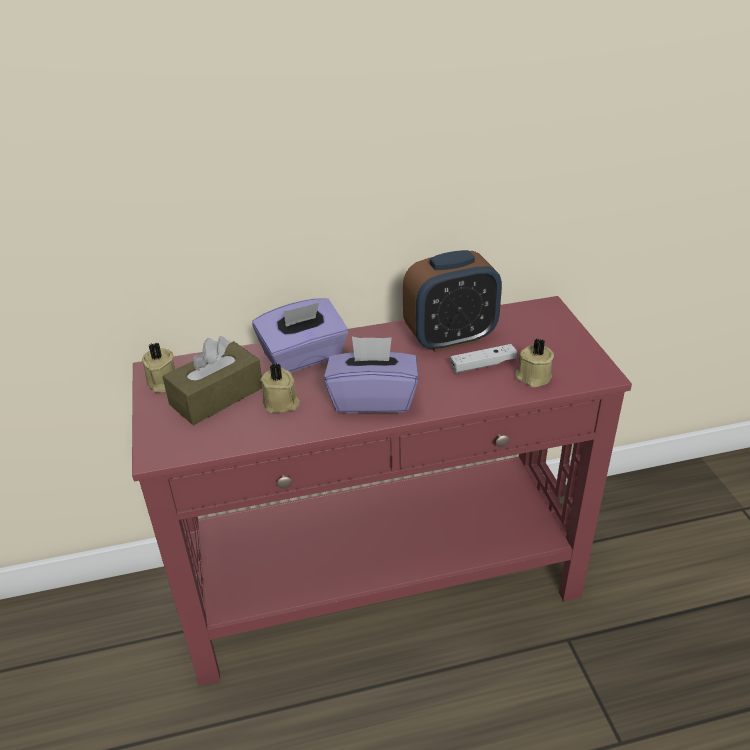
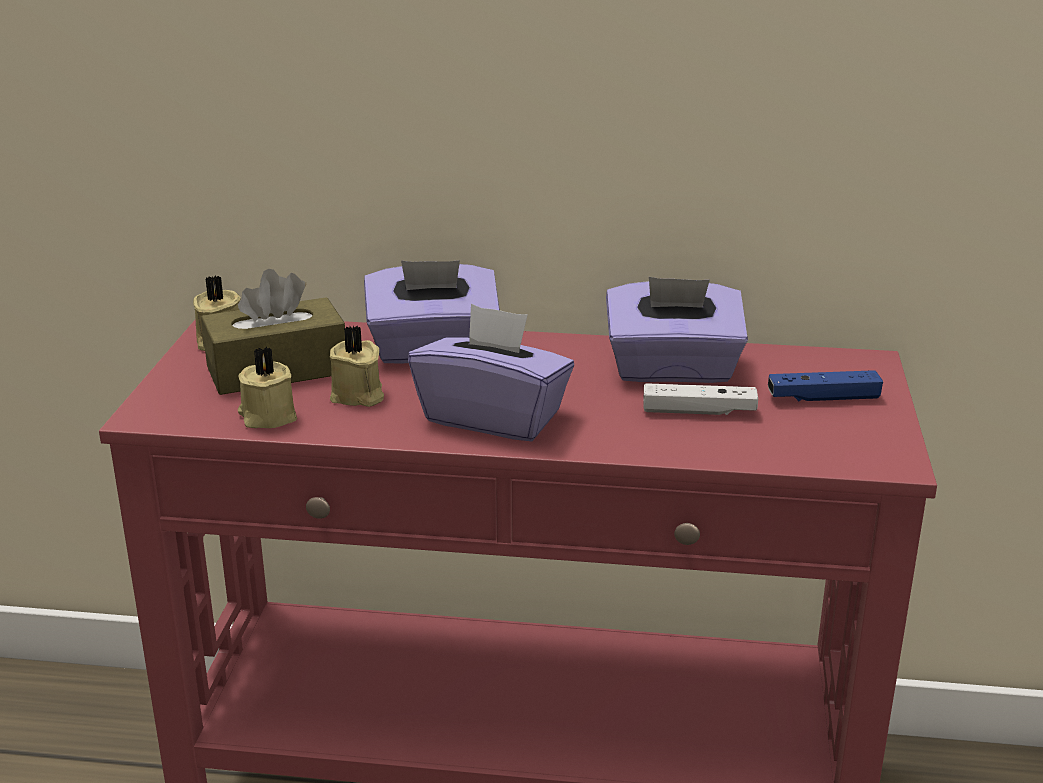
camera: 20 degrees right, 10 degrees down
(450, 338) = (672, 370): alarm clock -> purple tissue box
(532, 377) = (768, 442): beige candle -> beige candle (267, 416)
(541, 338) = (823, 398): none -> blue game controller

